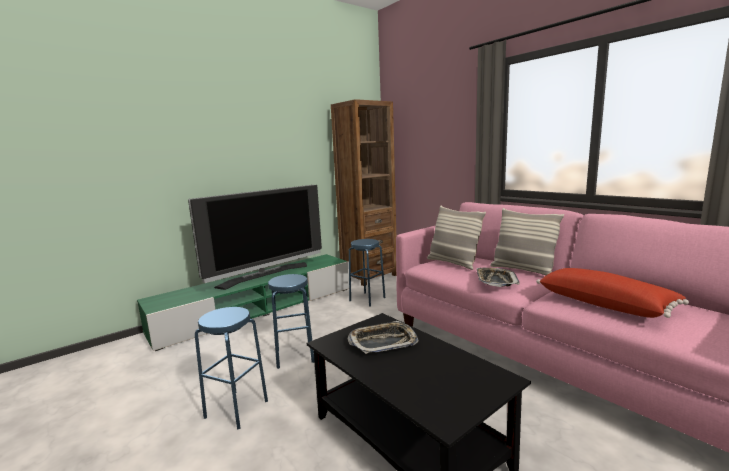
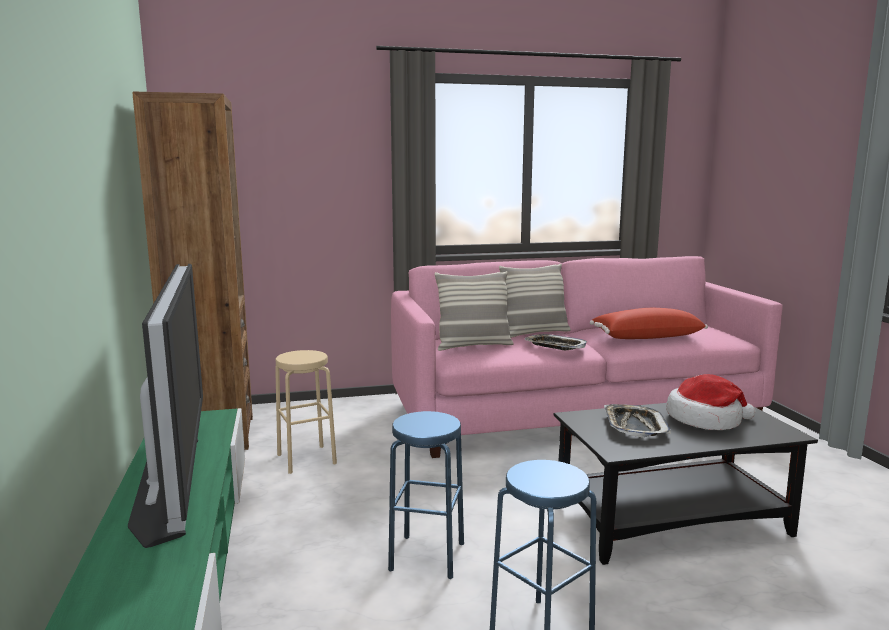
camera: 65 degrees left, 0 degrees up
(367, 299) = (306, 459): blue stool -> beige stool
(433, 370) = (705, 419): none -> hat

